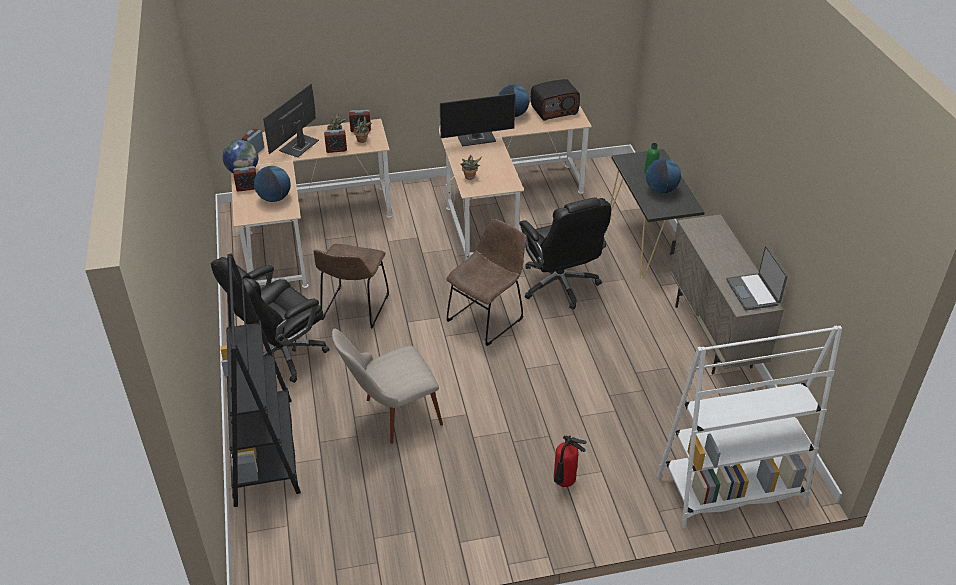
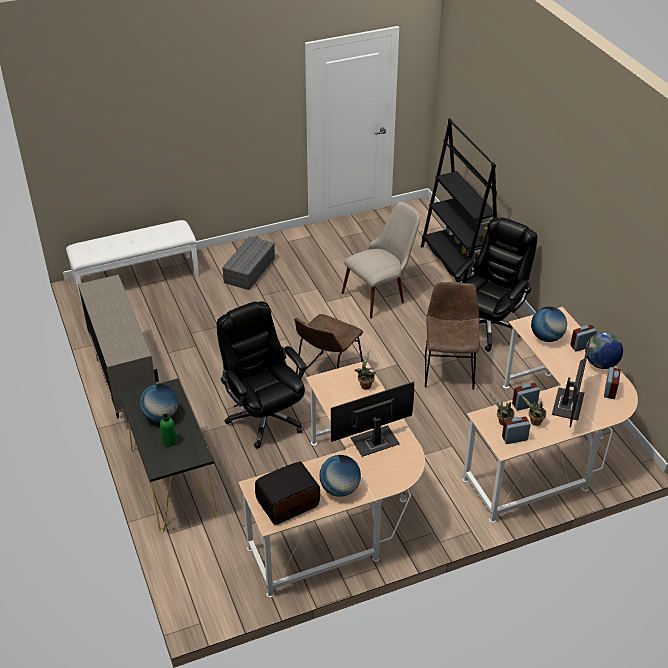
camera: 170 degrees right, 0 degrees up
(564, 483) = (249, 269): fire extinguisher -> grey storage box
(730, 490) = (136, 278): white bookcase -> white bench
(753, 292) = (98, 294): laptop -> none

